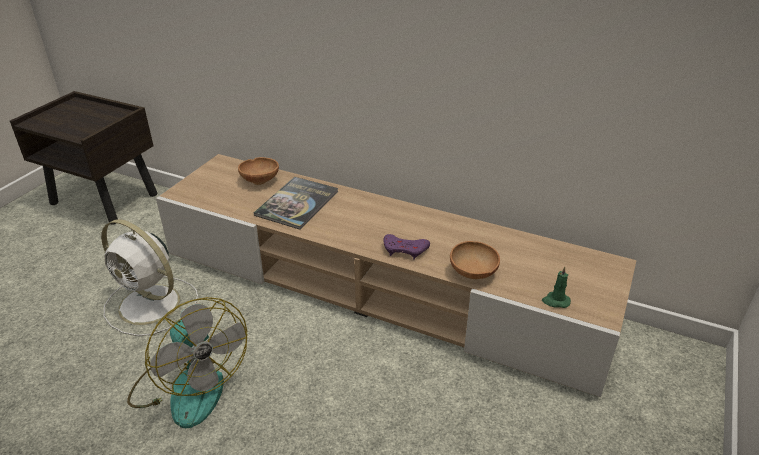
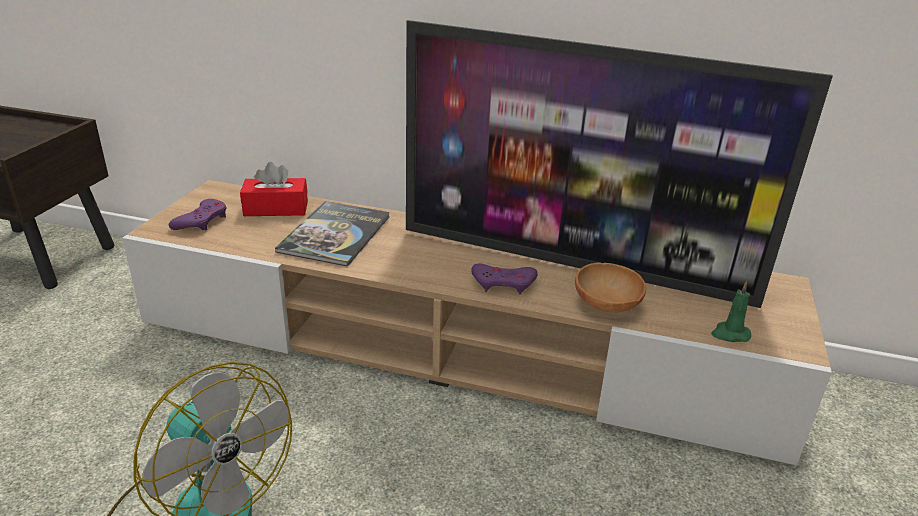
camera: 10 degrees left, 5 degrees down
(151, 305) = (122, 396): white fan -> none
(209, 187) = (202, 221): none -> purple game controller
(260, 180) = (276, 208): brown bowl -> red tissue box
(460, 237) = (573, 264): none -> television

